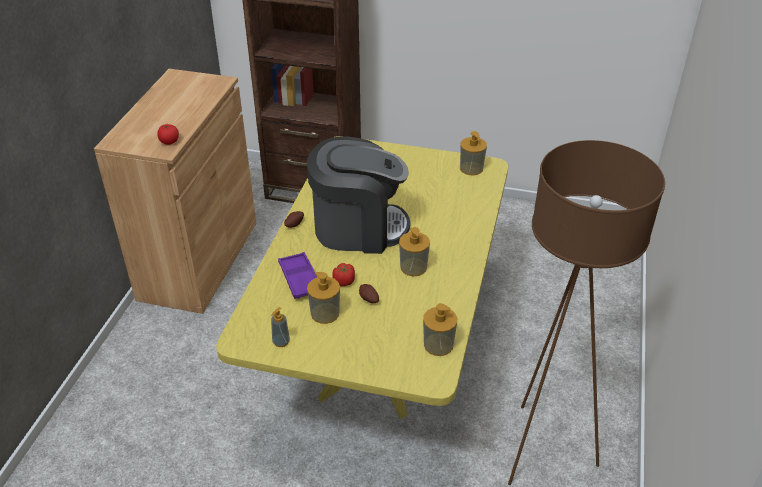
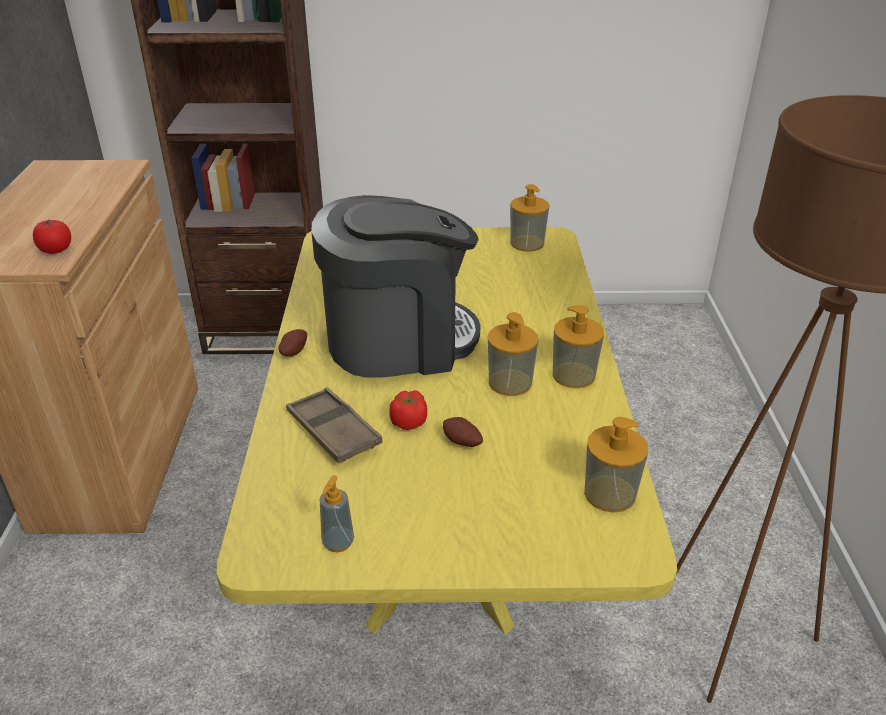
camera: 15 degrees left, 5 degrees down
(300, 279) = (333, 431): purple tray -> brown tray
(325, 313) = (397, 478): soap dispenser -> soap dispenser (573, 375)

